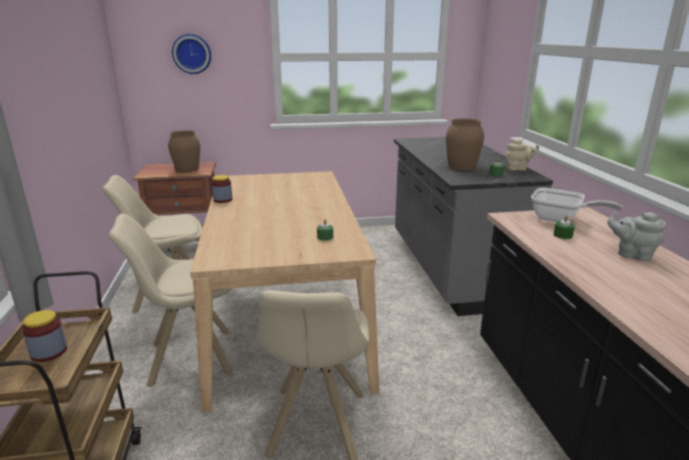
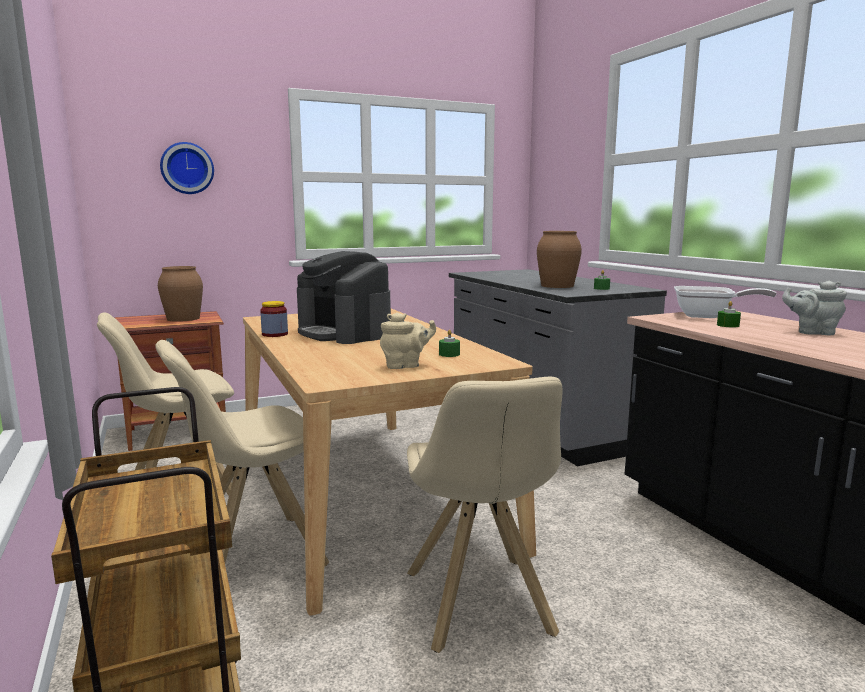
camera: 15 degrees left, 10 degrees down
(49, 352) = (147, 500): jar -> none
(272, 202) = (344, 333): none -> coffee machine
(518, 169) = (619, 285): beige teapot -> beige teapot (405, 366)

